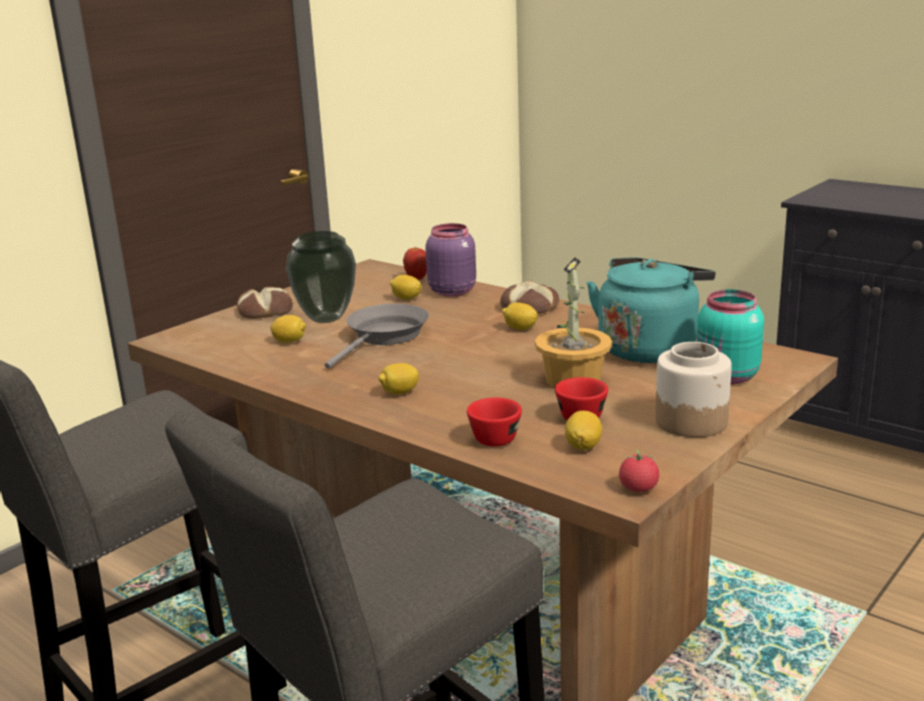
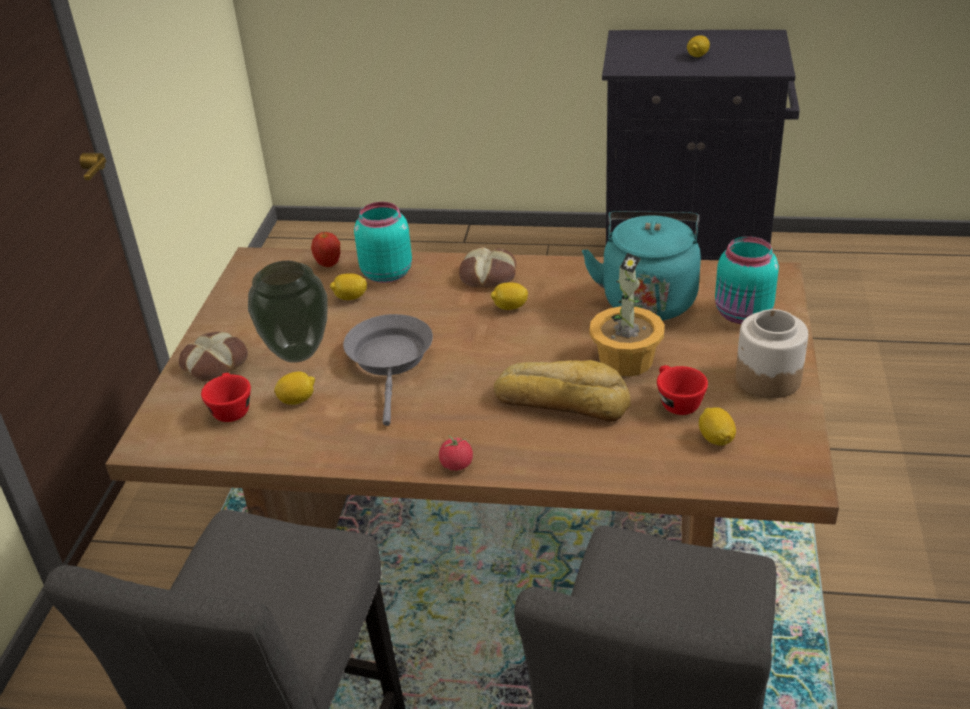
camera: 30 degrees left, 15 degrees up
(399, 392) = (491, 432): lemon -> lemon (697, 56)
(452, 291) = (385, 273): purple jar -> turquoise jar
(484, 389) = (562, 400): none -> bread
(496, 436) = (635, 454): red cup -> red cup (230, 409)
(638, 488) = (803, 469): tomato -> tomato (456, 465)

